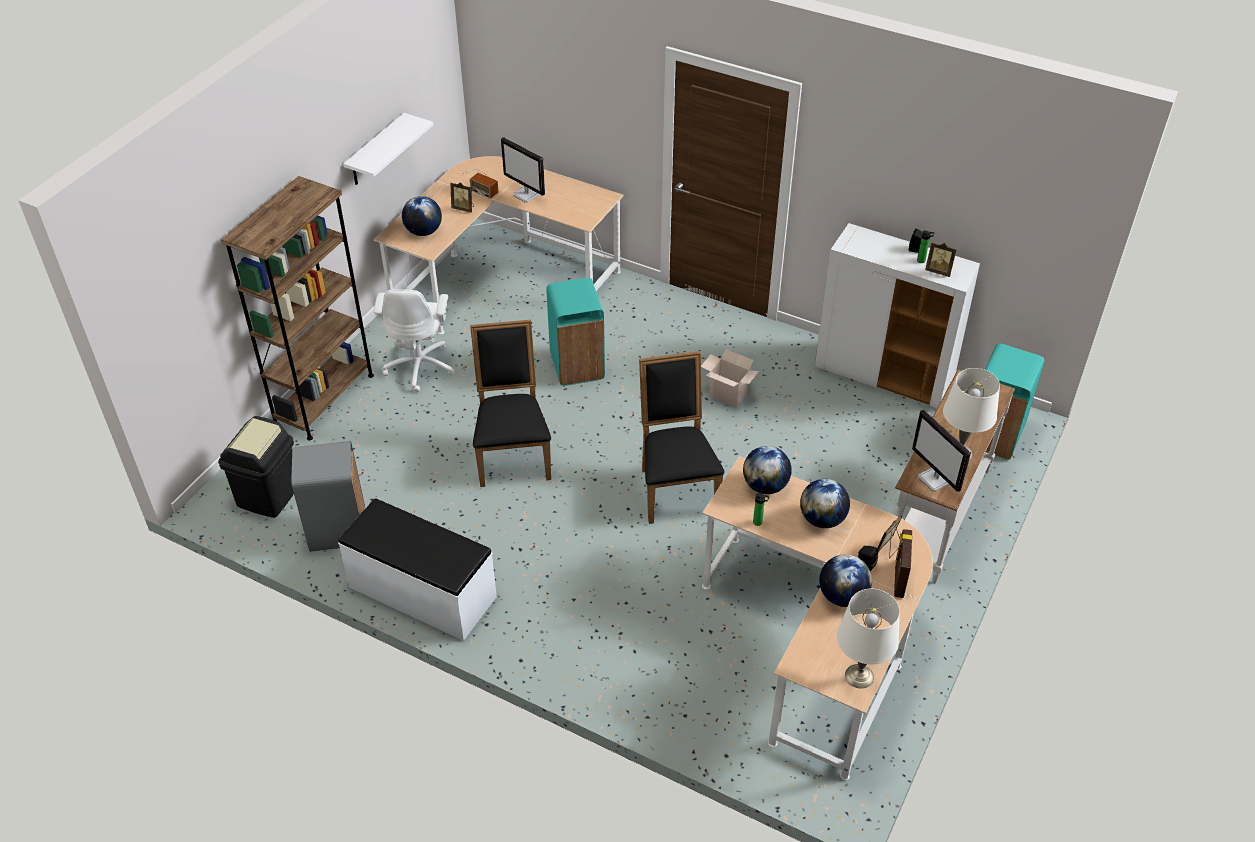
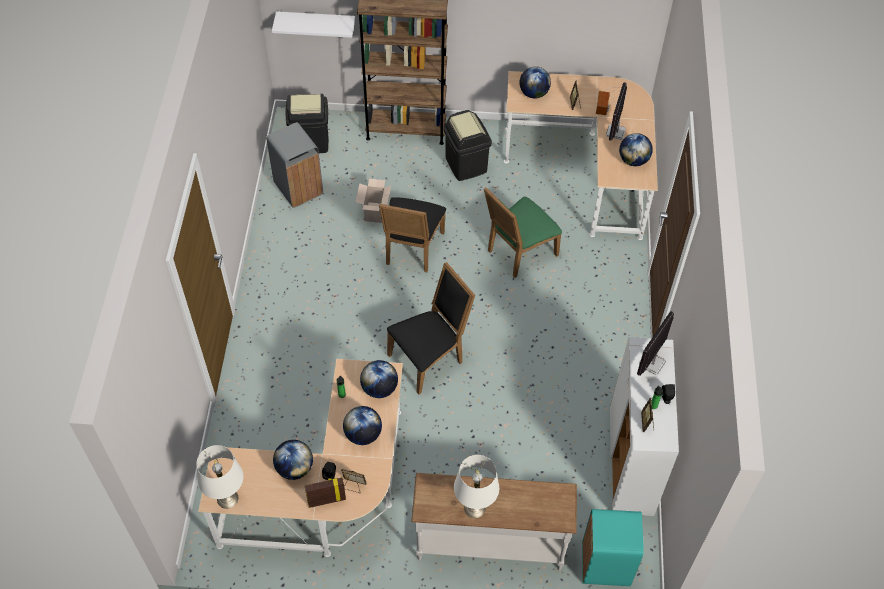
camera: 65 degrees right, 10 degrees up
(376, 151) = (540, 20): white shelf -> white shelf (316, 23)
(420, 366) = (465, 165): white office chair -> black trash can
(422, 592) = (269, 253): white bench -> none
(513, 453) = (412, 250): black chair -> black chair turned 135 degrees clockwise
(573, 196) = (633, 160): none -> globe
(576, 367) = (518, 253): turquoise trash can -> green chair
(726, 395) = (543, 358): cardboard box -> cardboard box (374, 212)
(935, 480) = (435, 498): monitor -> monitor (652, 364)

